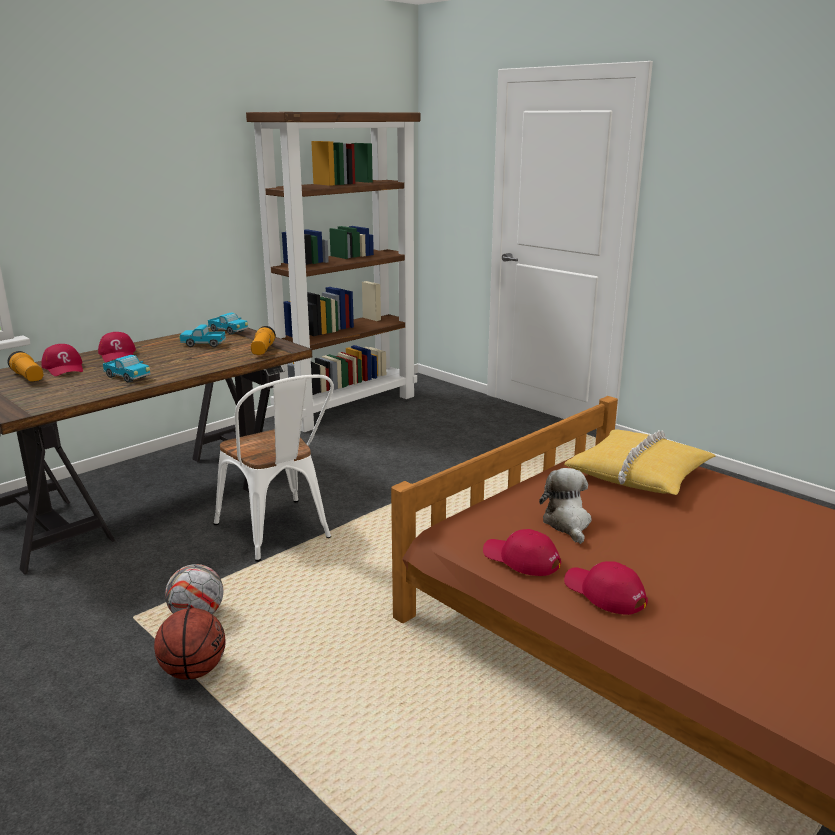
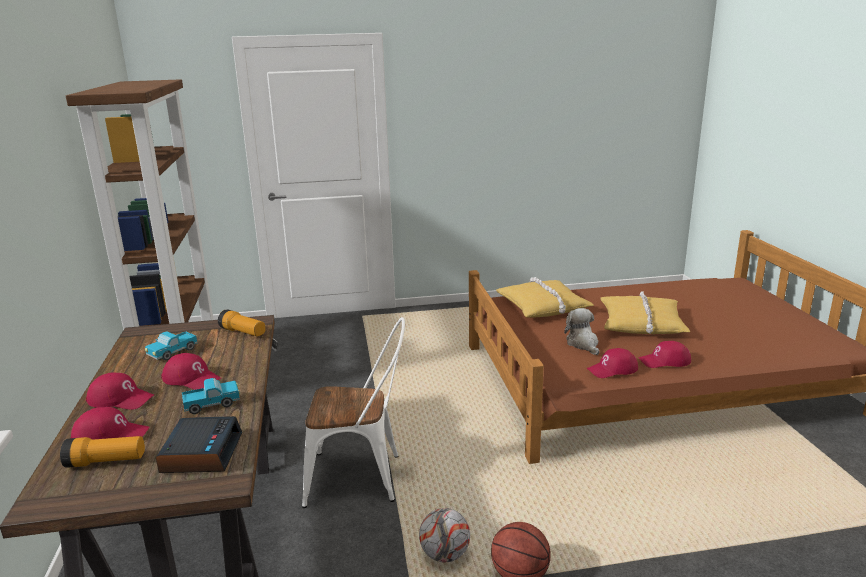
camera: 55 degrees left, 0 degrees up
(52, 395) = (201, 453): none -> alarm clock
(165, 361) = (192, 378): none -> red cap
(228, 331) = (151, 334): toy truck -> none
(567, 523) = (583, 344): plush toy -> plush toy turned 45 degrees clockwise
(704, 550) = (641, 324): none -> yellow pillow

